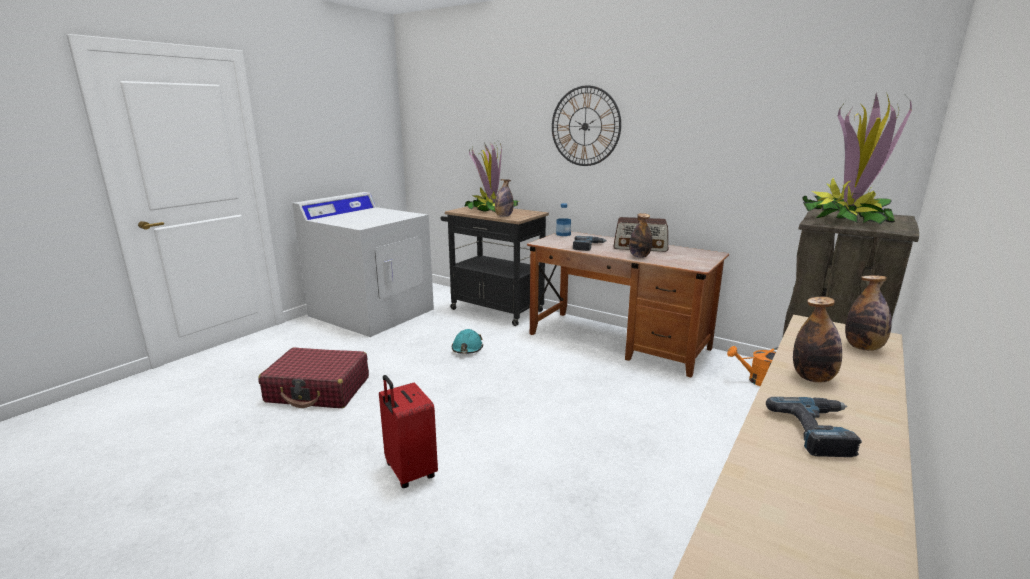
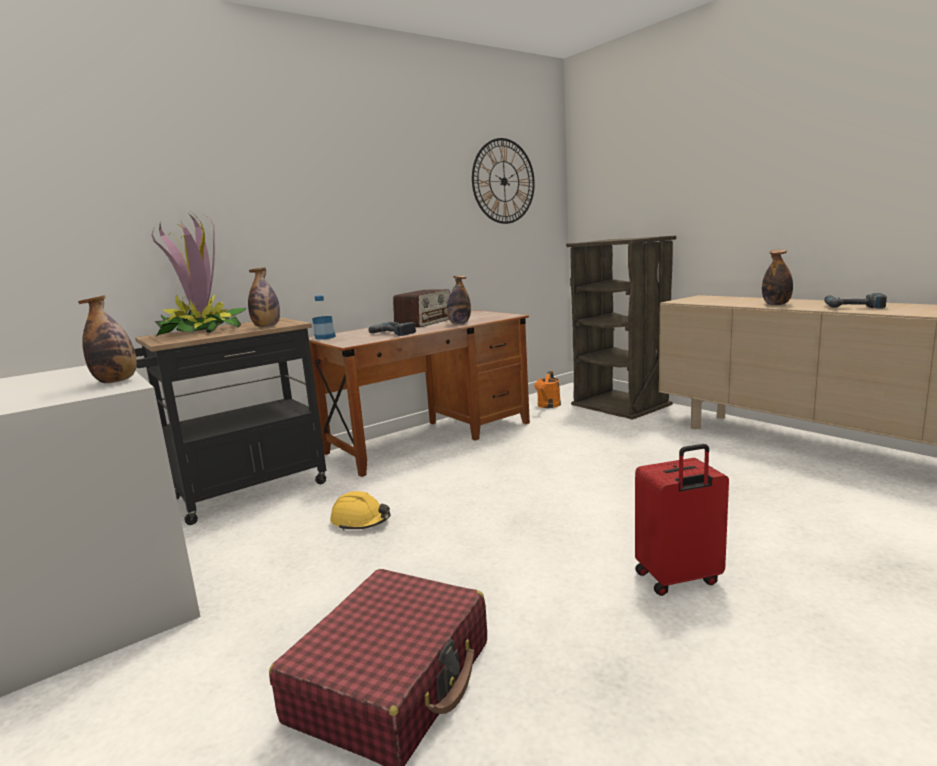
camera: 70 degrees left, 5 degrees down
(467, 349) = (360, 521): turquoise hard hat -> yellow hard hat
(585, 126) = (308, 193): wall clock -> wall clock (504, 181)
(846, 219) = (620, 238): potted plant -> none
(863, 348) = (722, 298): bottle -> bottle (116, 381)

